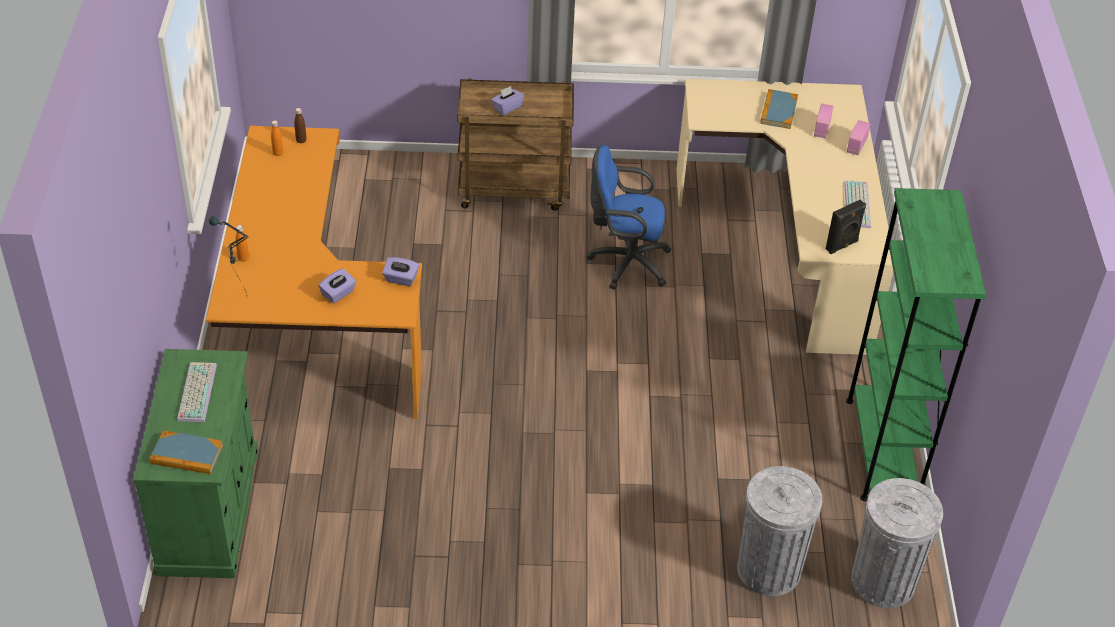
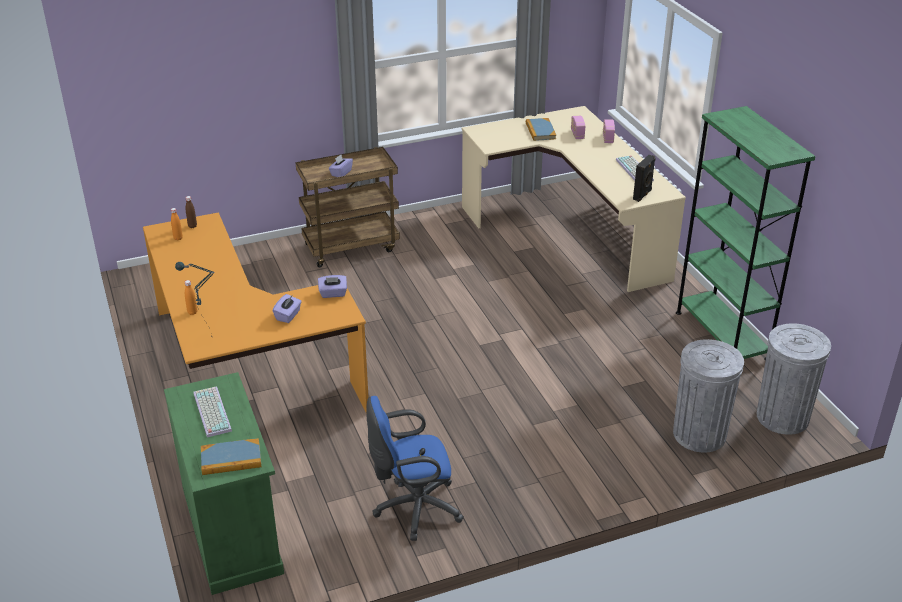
camera: 20 degrees left, 10 degrees down
(625, 262) = (463, 271): blue office chair -> blue office chair (413, 509)

